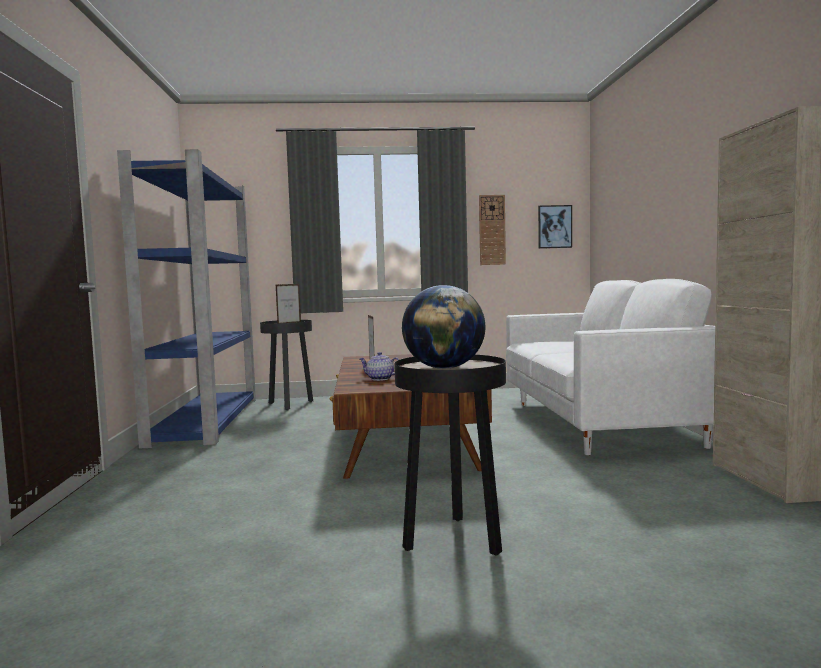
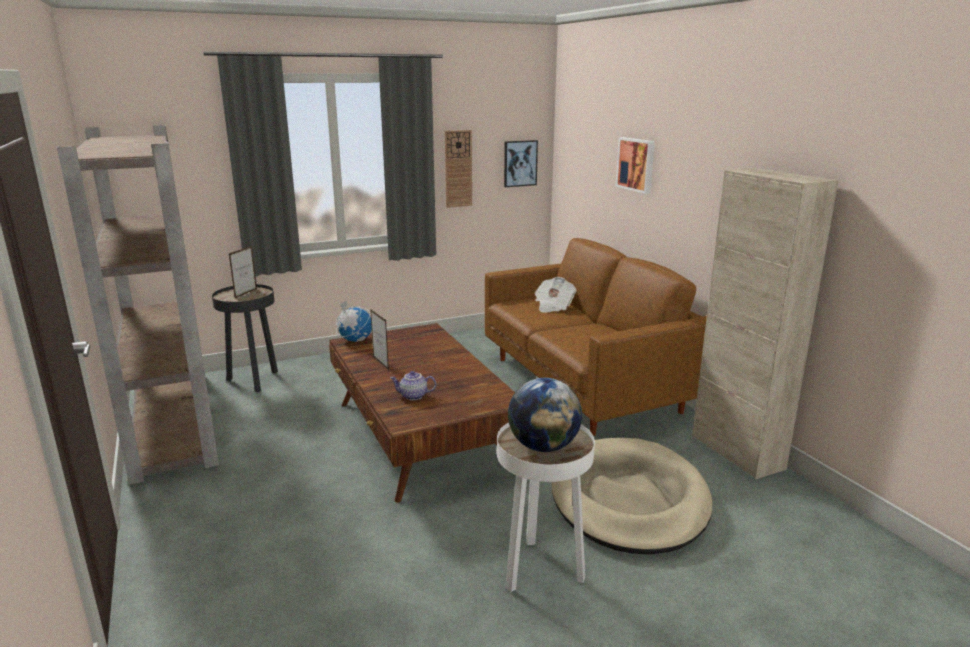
camera: 20 degrees left, 15 degrees up
(207, 420) = (173, 421): blue bookcase -> brown bookcase
(364, 357) = (355, 340): none -> globe
(453, 541) = (540, 571): black side table -> white side table
(570, 343) = (553, 306): none -> newspaper
(598, 423) = (582, 384): white sofa -> brown sofa
(600, 502) = (629, 500): none -> beige dog bed
(655, 194) = (636, 164): none -> picture

